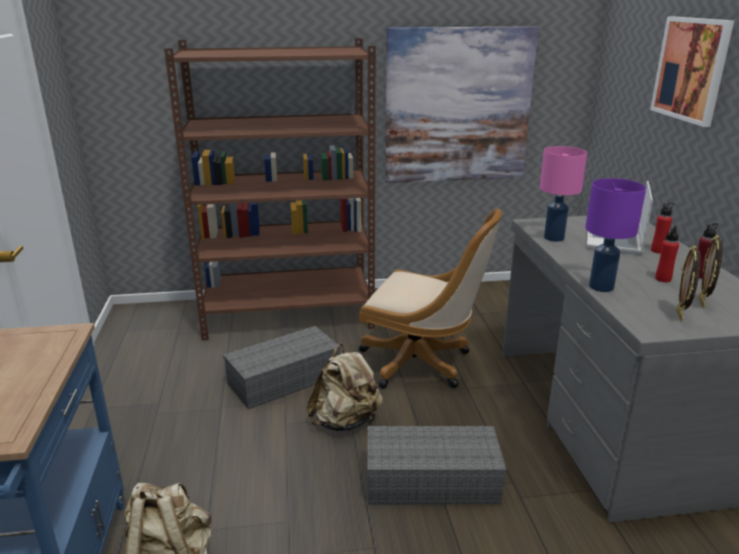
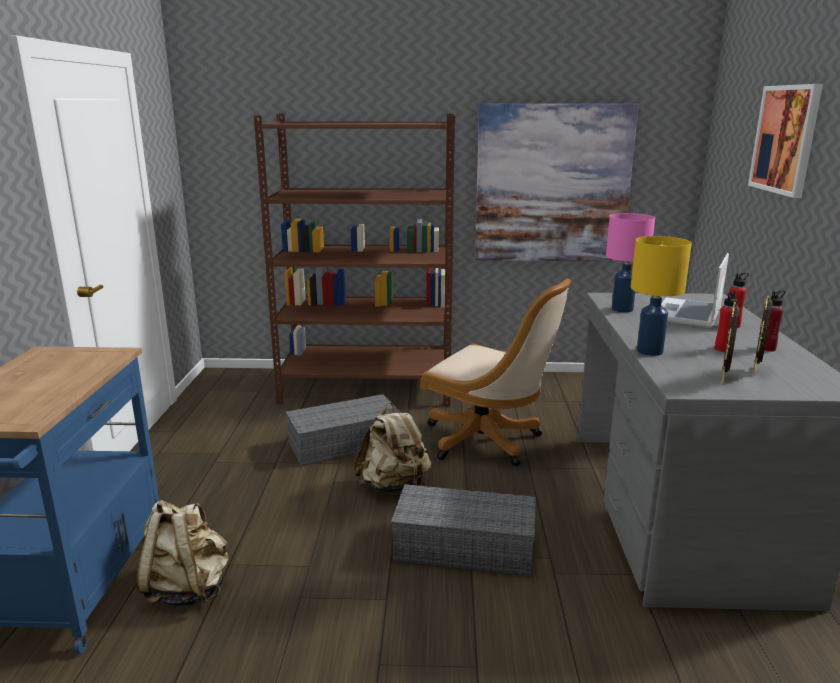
camera: 10 degrees right, 5 degrees down
(600, 286) = (649, 351): purple table lamp -> yellow table lamp

